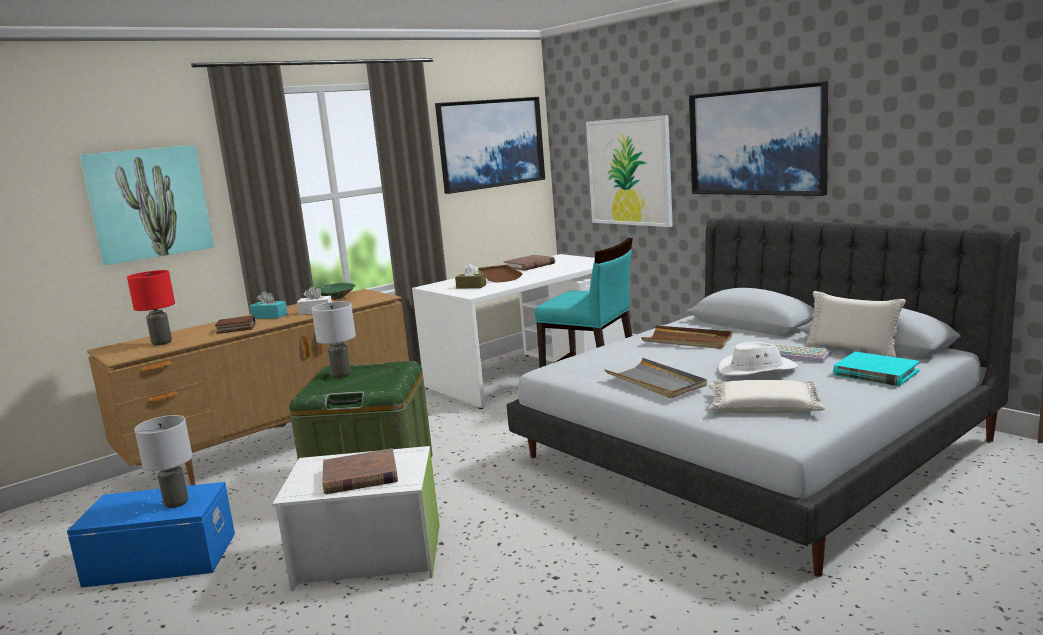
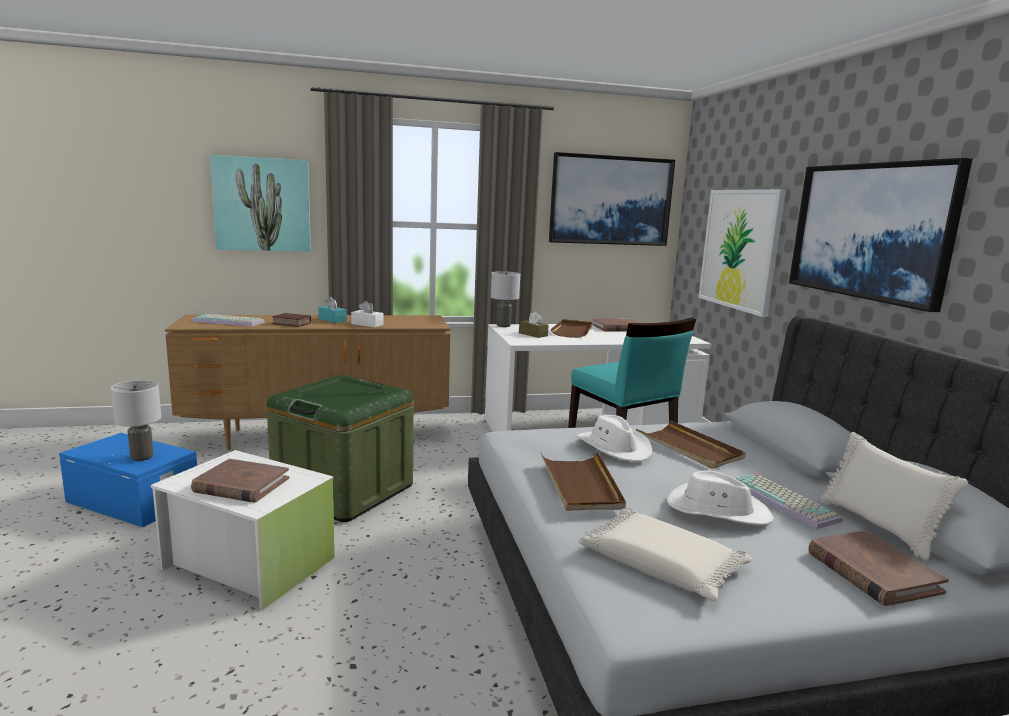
camera: 25 degrees right, 0 degrees up
(163, 342) = (230, 321): red table lamp -> keyboard
(336, 299) = (403, 318): green bowl -> none
(342, 375) = (339, 386): white table lamp -> white table lamp (504, 326)
(640, 354) = (614, 447): none -> white hat
(655, 382) = (581, 485): grey tray -> brown tray
(875, 373) = (872, 572): turquoise book -> brown book

